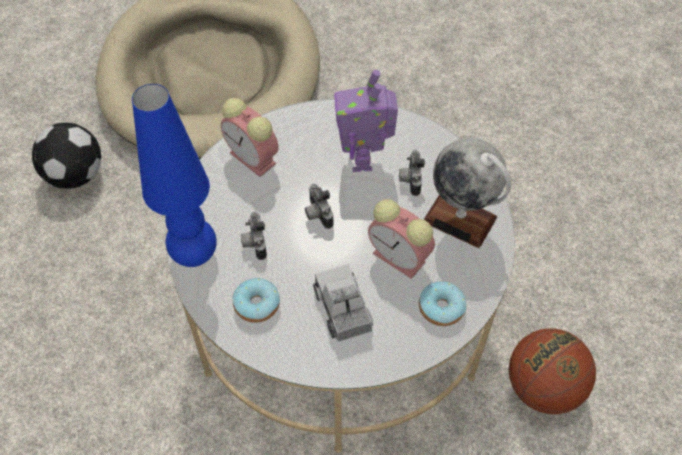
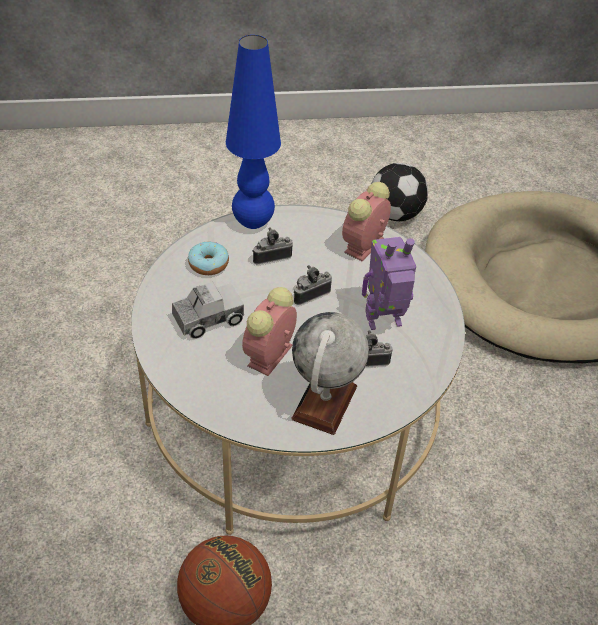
camera: 80 degrees right, 10 degrees down
(441, 308) = (216, 390): donut -> none

